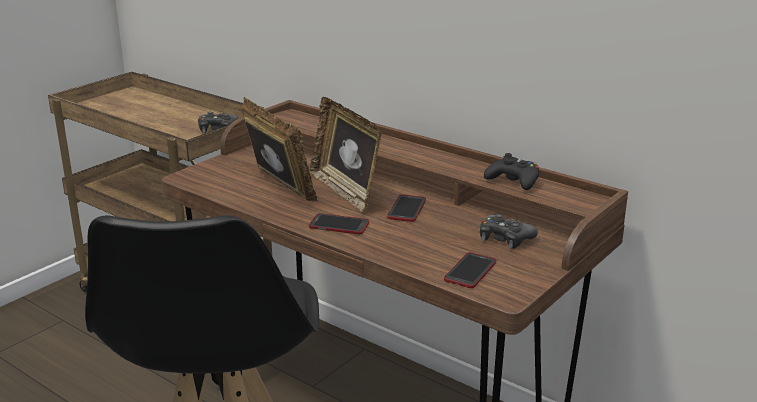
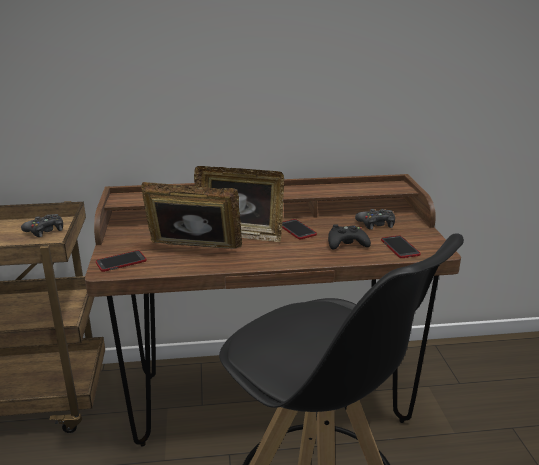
camera: 45 degrees left, 0 degrees up
(339, 225) = (281, 255): phone -> phone (121, 262)
(514, 181) = (346, 188): black game controller -> black game controller (347, 244)

